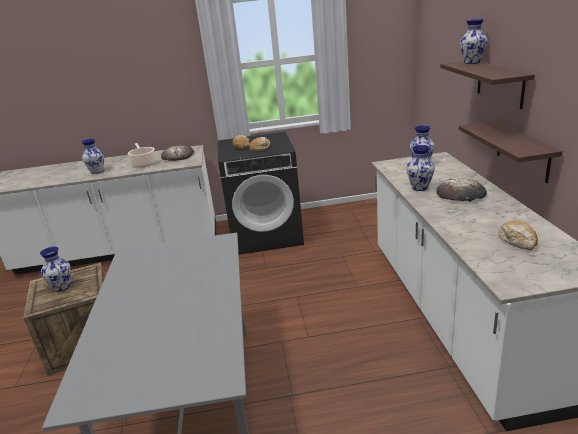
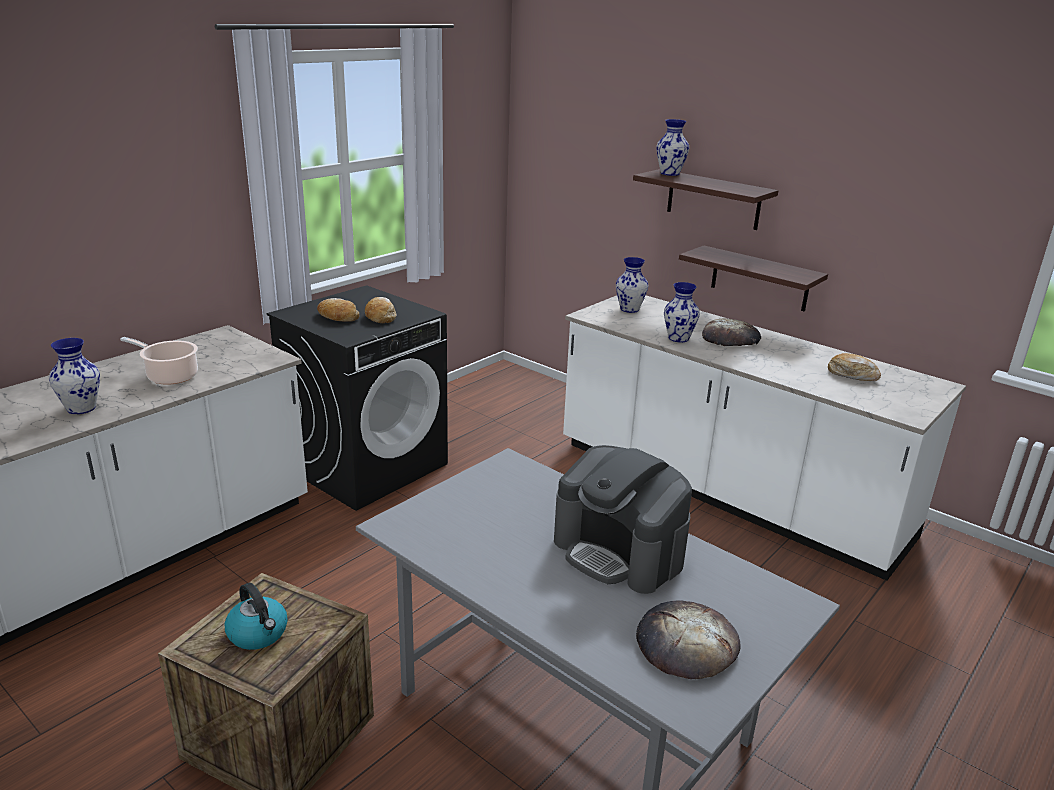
camera: 45 degrees left, 0 degrees up
(62, 287) = (258, 634): vase -> kettle
(178, 156) = (218, 351): bread -> bread (686, 644)
(189, 305) = (619, 552): none -> coffee machine

